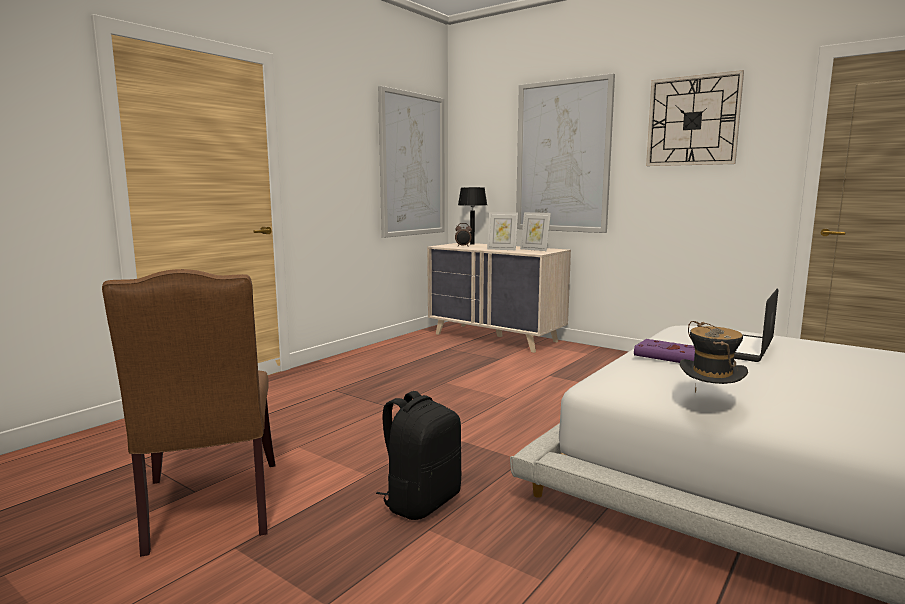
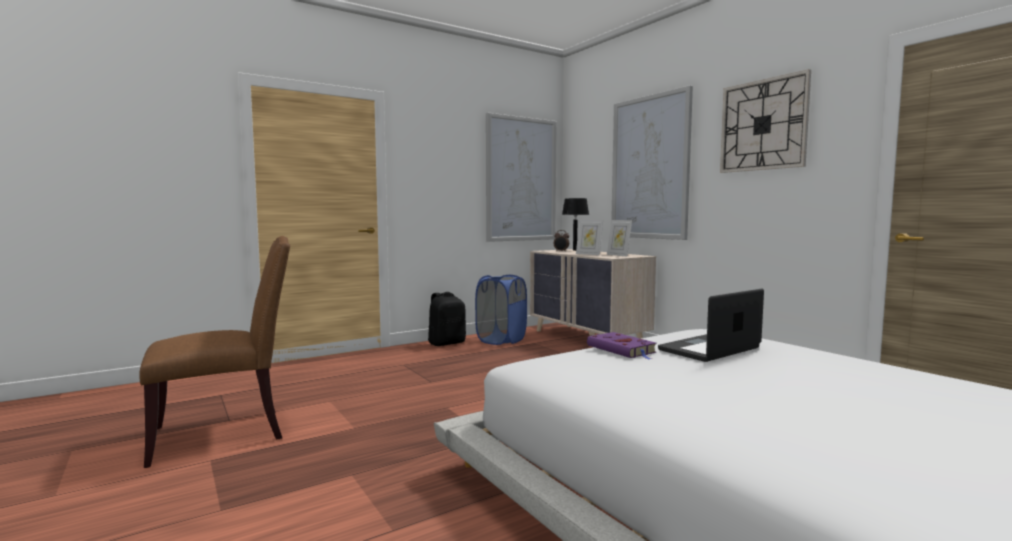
camera: 20 degrees right, 5 degrees down
(211, 509) = (225, 433): brown chair -> brown chair turned 120 degrees counterclockwise
(410, 348) = (501, 340): none -> blue laundry basket
(421, 501) = (370, 454): black backpack -> black backpack (447, 343)
(709, 404) = (579, 388): hat -> none

